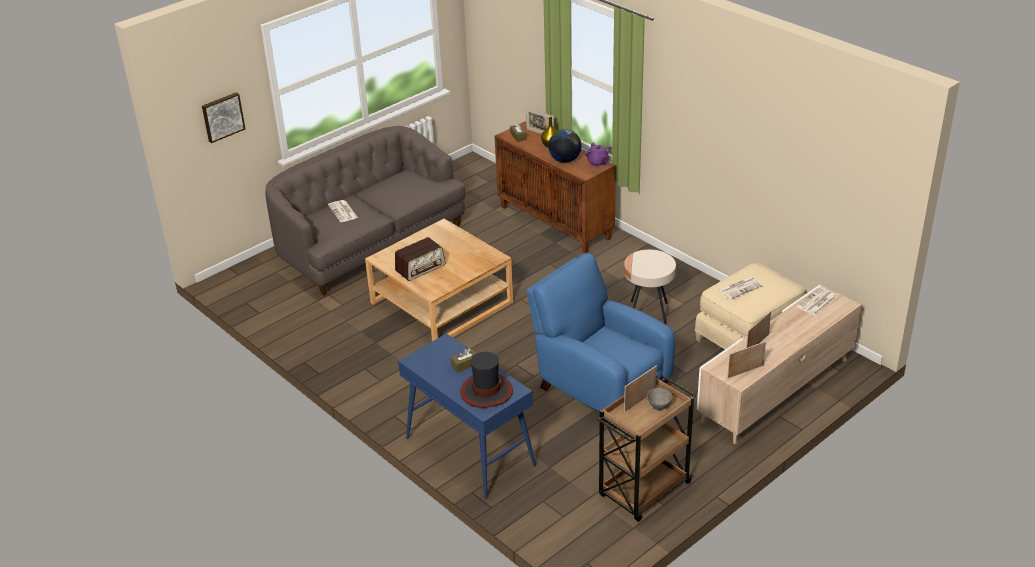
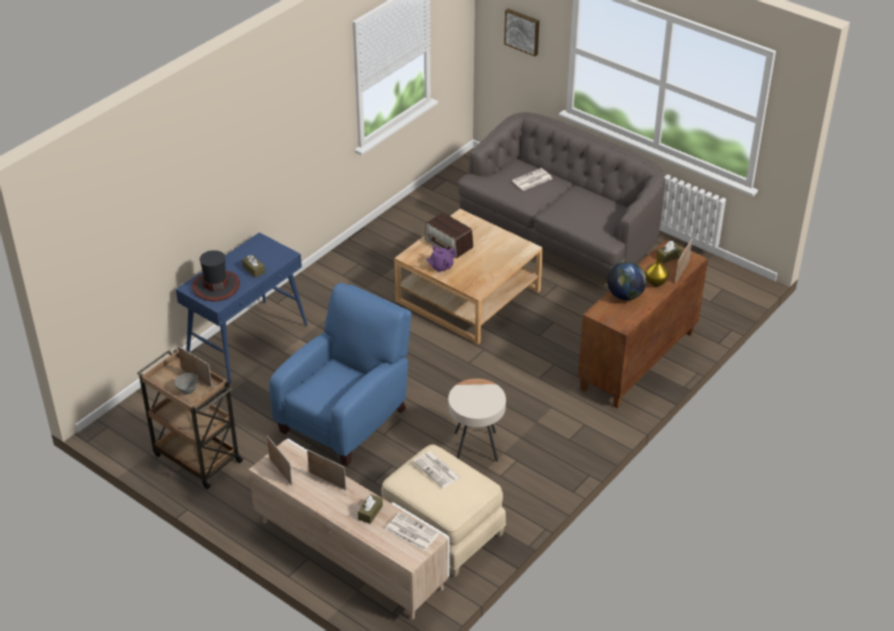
camera: 80 degrees right, 5 degrees up
(597, 163) = (626, 321): purple teapot -> purple teapot (441, 266)
(795, 322) = (370, 512): none -> brown tissue box

